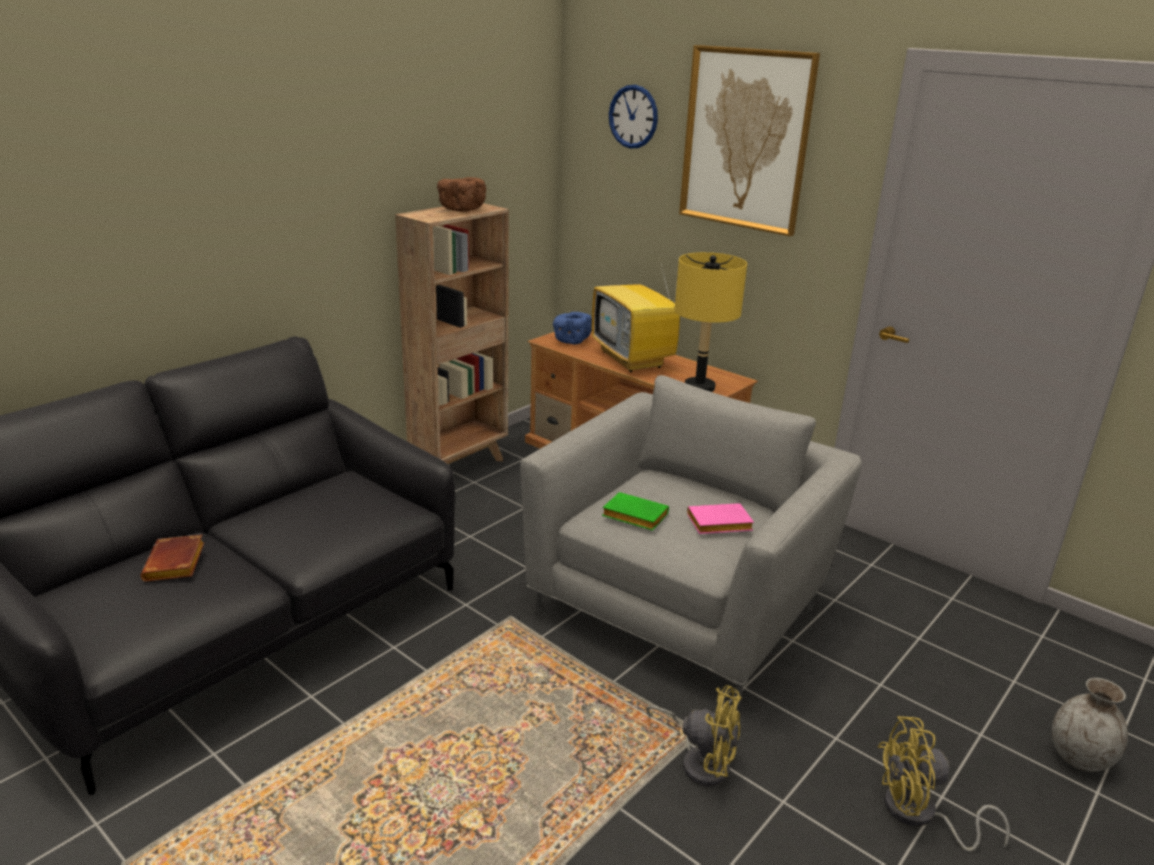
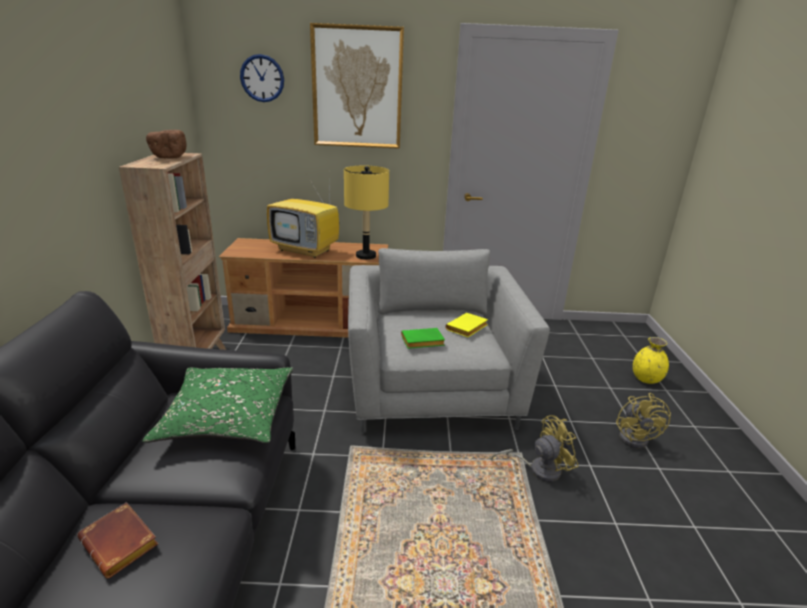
camera: 40 degrees left, 0 degrees up
(355, 509) = (227, 417): none -> green pillow
(570, 340) = (249, 249): blue bowl -> none
(718, 525) = (466, 329): pink book -> yellow book
(919, 816) = (636, 437): yellow fan -> yellow fan turned 45 degrees counterclockwise
(1079, 758) = (646, 379): grey vase -> yellow vase

